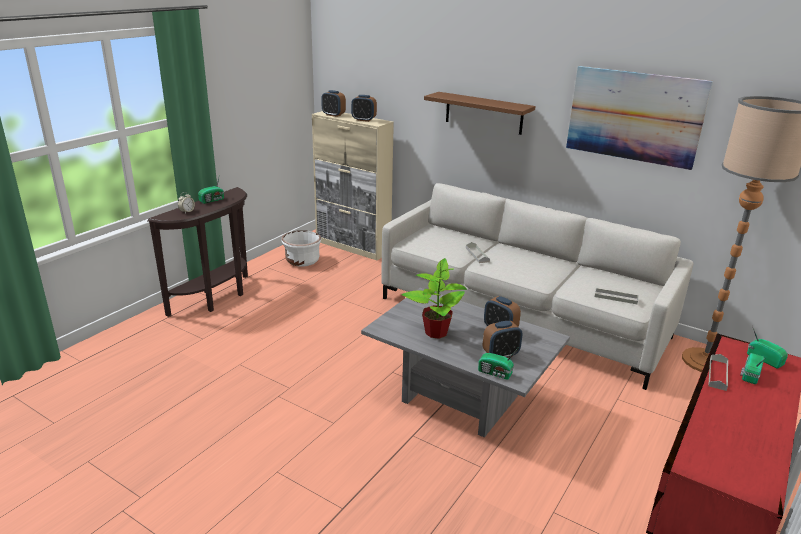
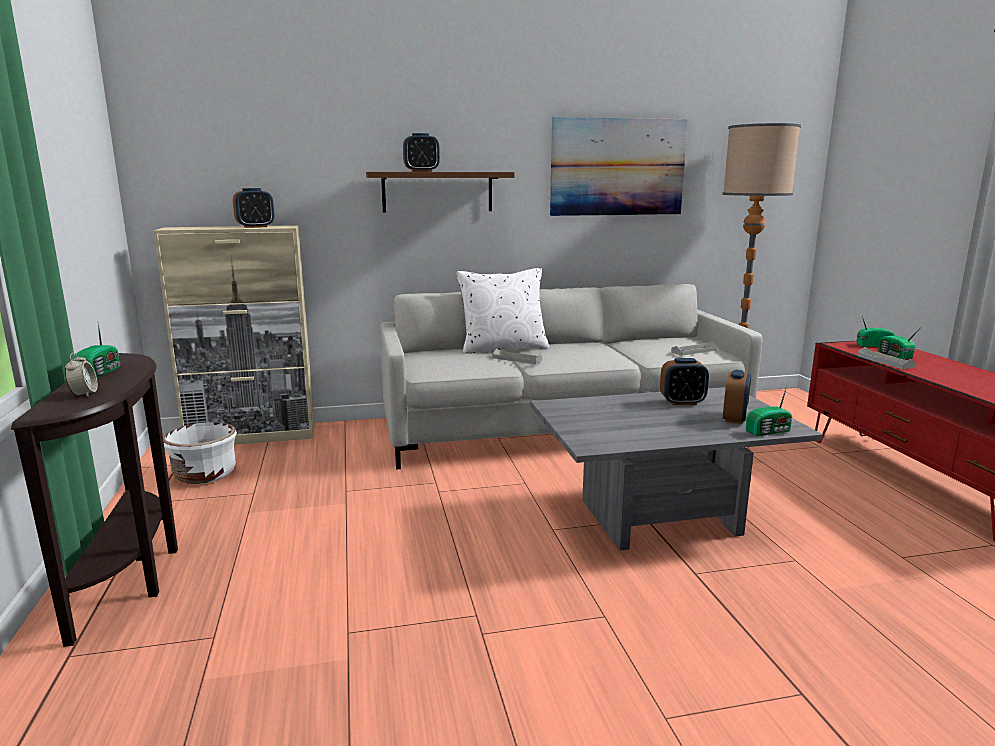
camera: 45 degrees left, 10 degrees down
(333, 115) = (194, 228): alarm clock -> alarm clock (421, 171)
(436, 332) = (644, 426): potted plant -> none
(491, 242) = (503, 348): none -> white pillow

